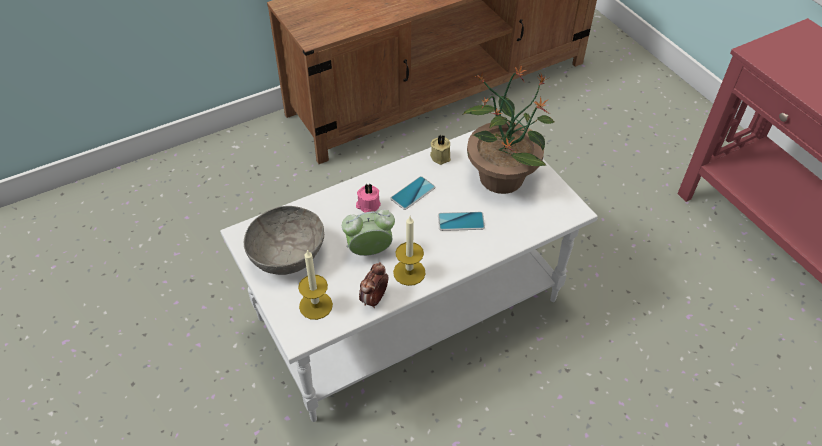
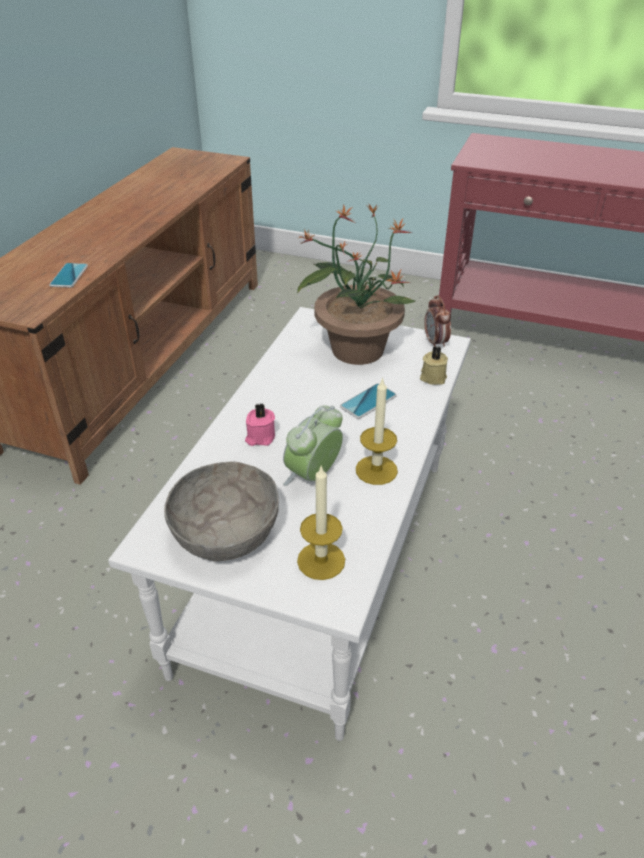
camera: 40 degrees left, 10 degrees down
(374, 299) = (374, 515): alarm clock -> alarm clock (435, 343)
(413, 193) = (293, 403): phone -> phone (69, 276)
(441, 156) = (281, 361): beige candle -> beige candle (432, 377)

